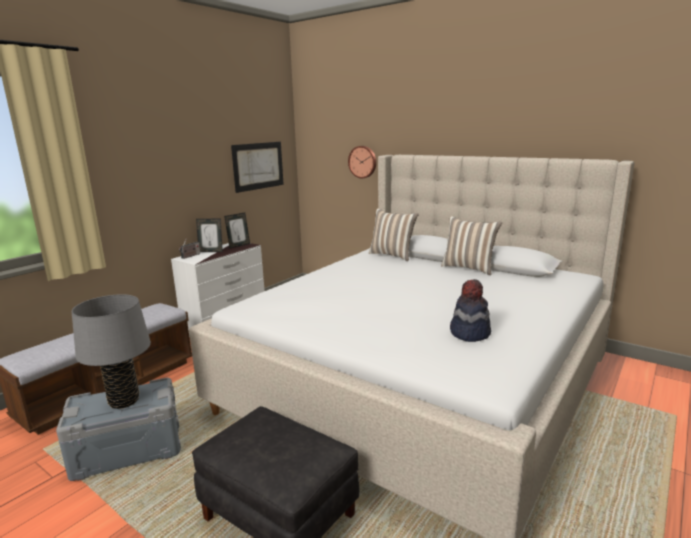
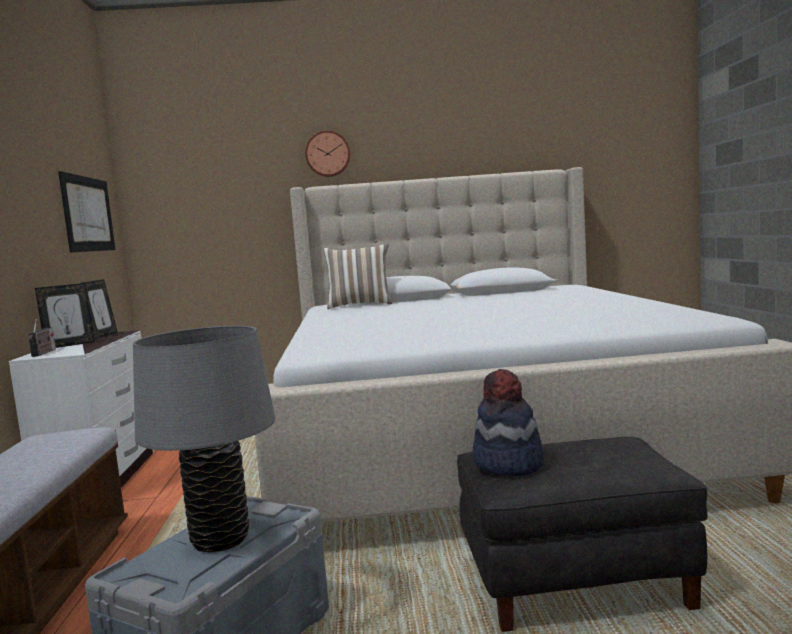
camera: 40 degrees left, 10 degrees down
(363, 162) = (249, 205): wall clock -> wall clock (327, 154)
(469, 268) = (467, 296): pillow -> none
(469, 333) = (603, 310): hat -> hat (507, 464)

